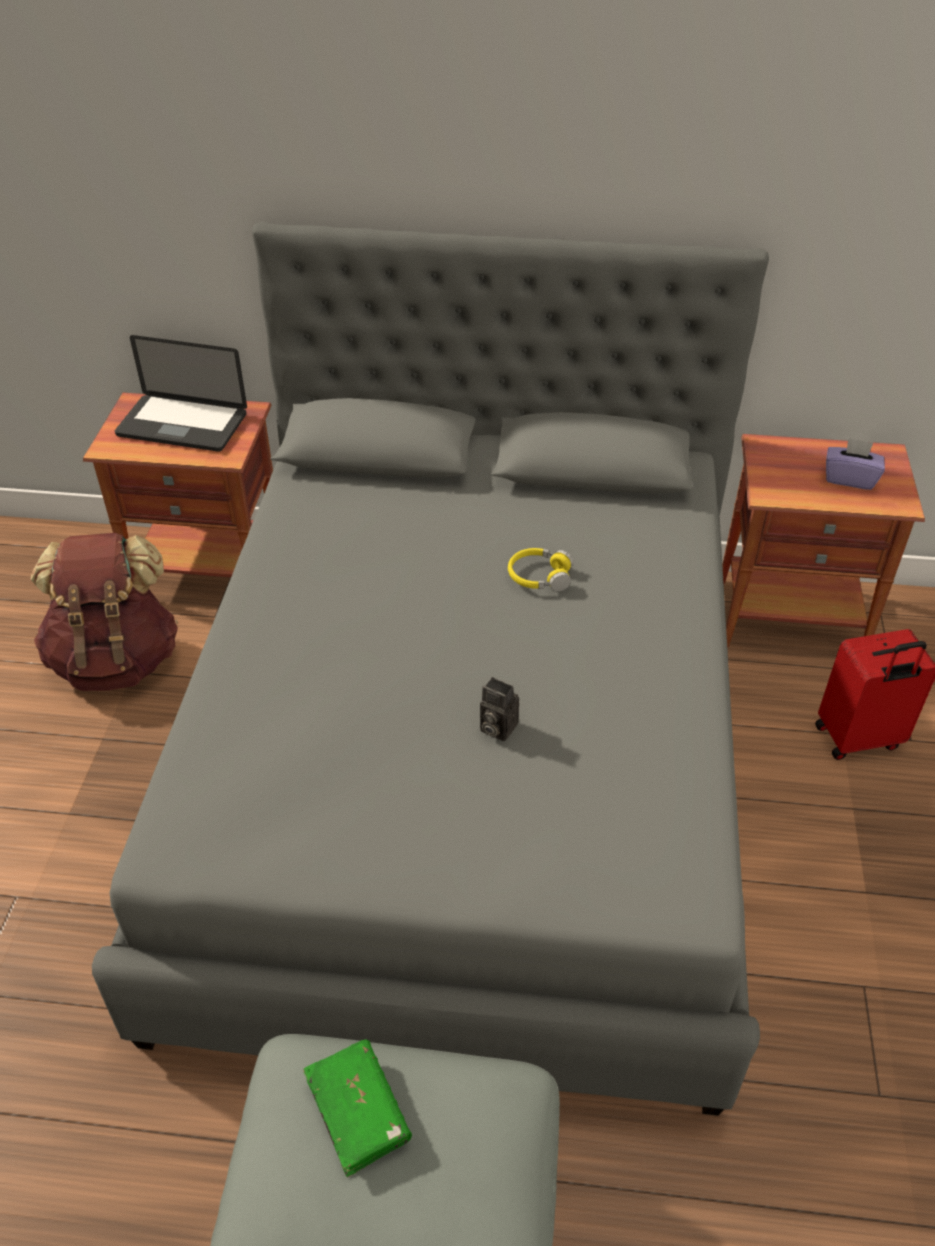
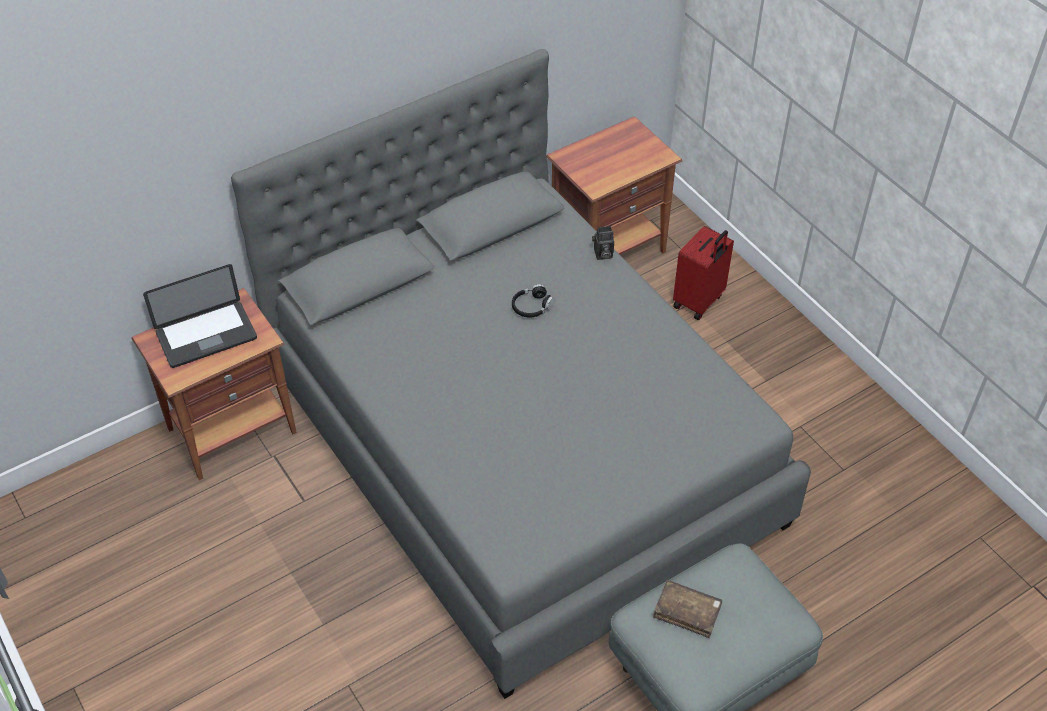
camera: 40 degrees left, 5 degrees up
(117, 659) = (239, 523): brown backpack -> none
(358, 1112) = (687, 612): green book -> brown book
(496, 727) = (596, 400): camera -> camera (602, 254)
(539, 576) = (532, 306): yellow headphones -> black headphones
(849, 478) = (626, 154): purple tissue box -> none

